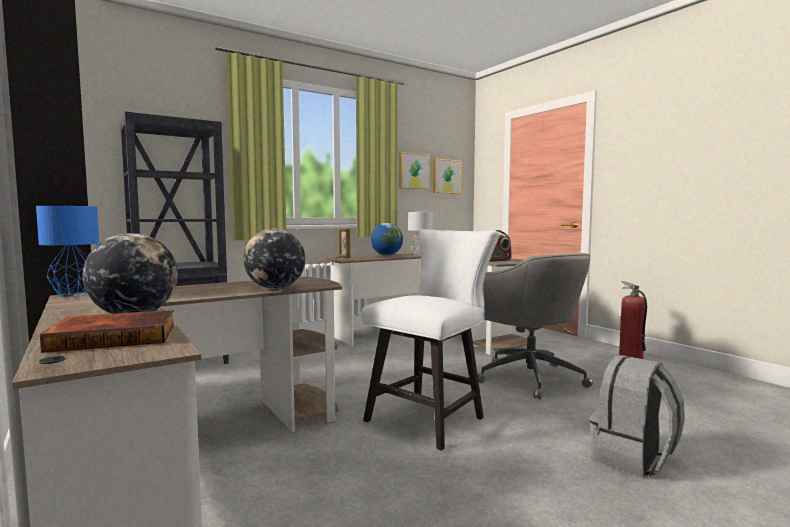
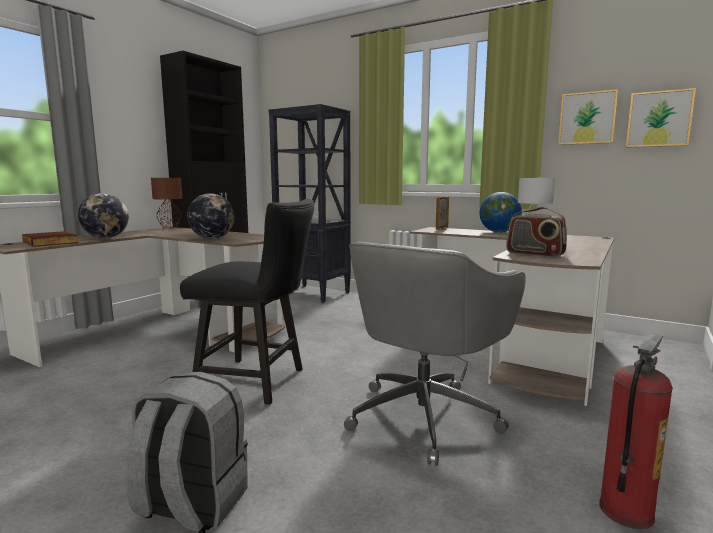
camera: 65 degrees right, 5 degrees up
(75, 294) = (170, 227): blue table lamp -> brown table lamp
(431, 417) = (258, 382): white chair -> black chair

